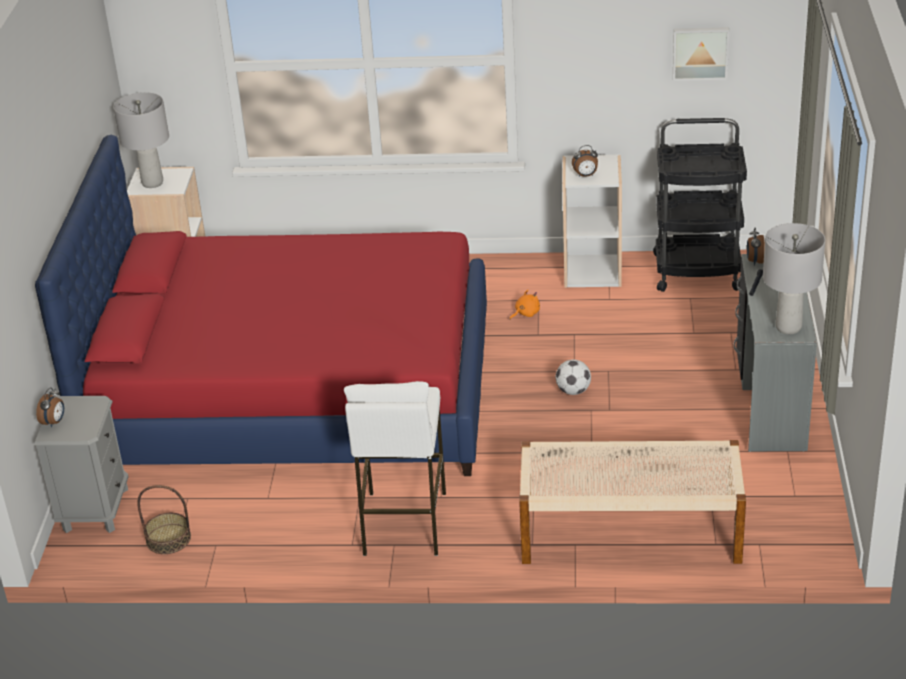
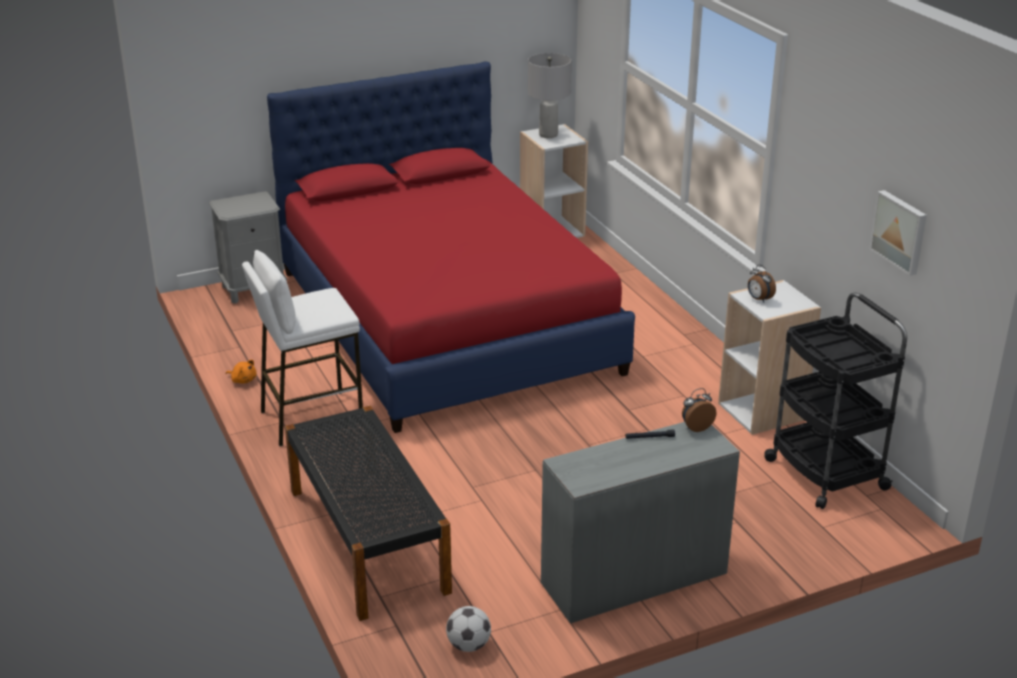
camera: 60 degrees right, 5 degrees down
(54, 422) = (235, 200): alarm clock -> none
(168, 539) = (237, 326): basket -> none
(526, 313) = (655, 394): orange plush toy -> orange plush toy (243, 380)
(573, 391) = (557, 452): football -> football (468, 645)
(630, 533) = (366, 540): beige bench -> black bench
(788, 327) = (586, 474): grey table lamp -> none

